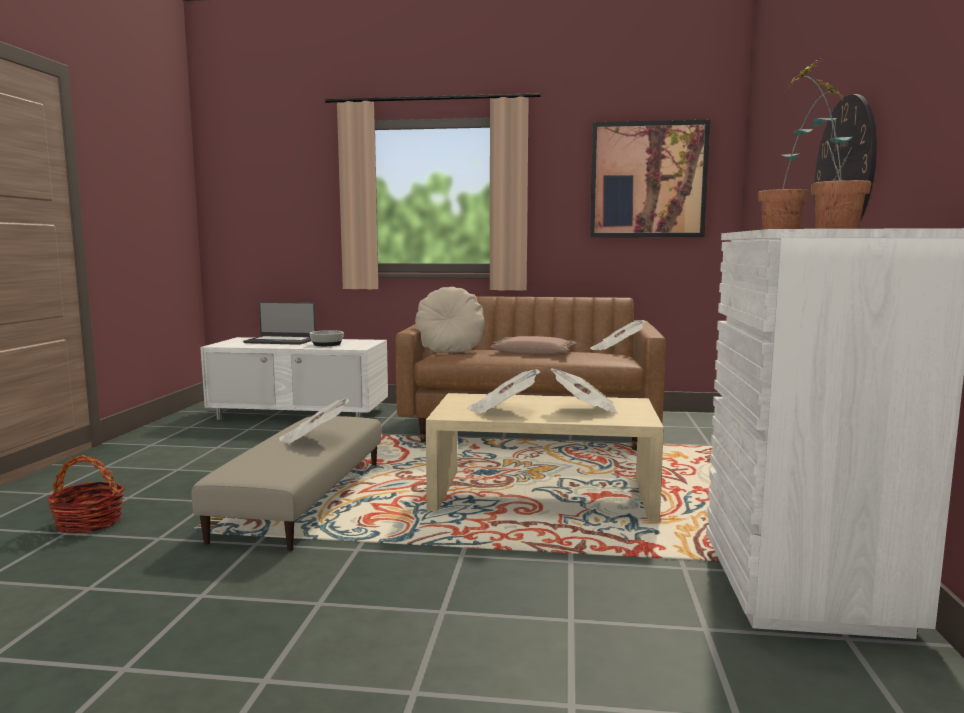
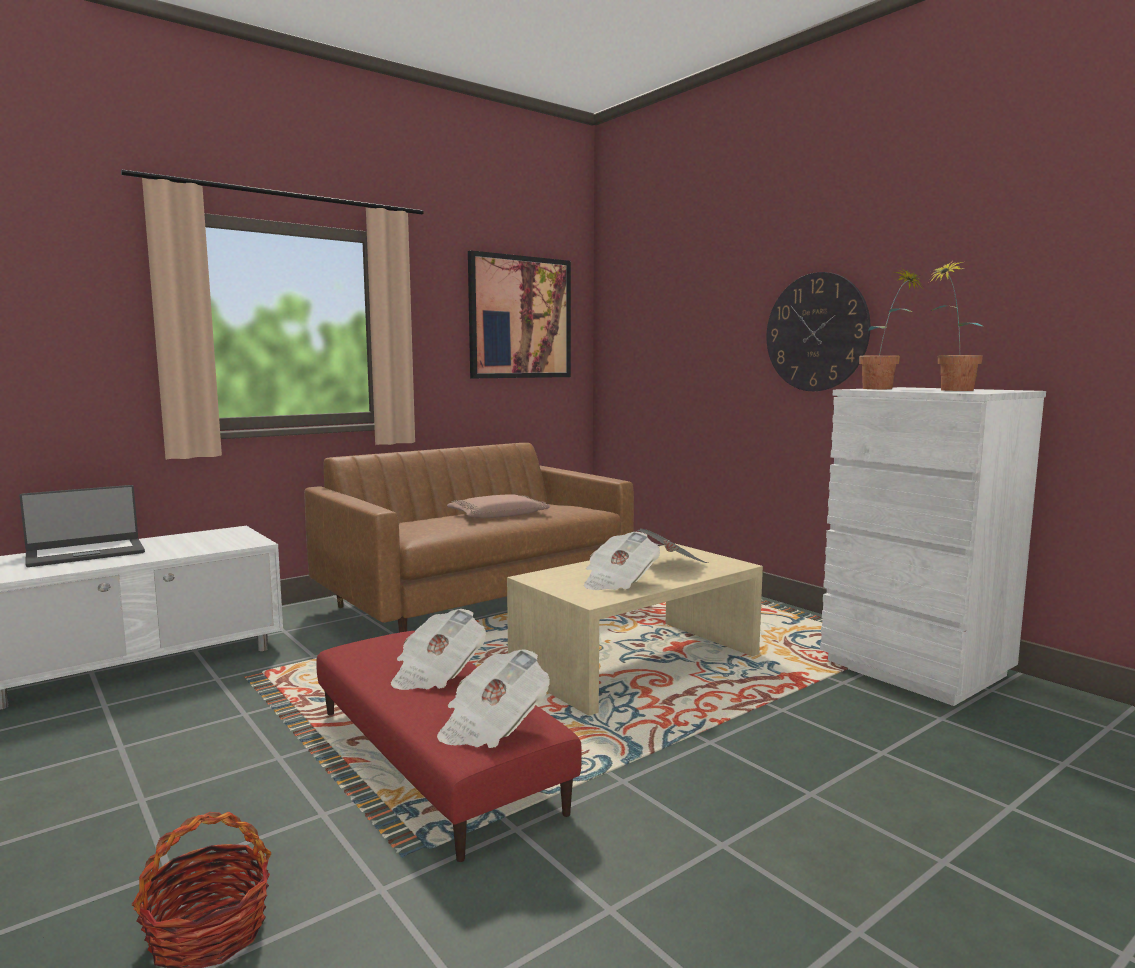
camera: 45 degrees left, 0 degrees up
(302, 499) = (432, 759): beige ottoman -> red ottoman
(327, 344) = (188, 546): bowl -> none
(450, 352) = (408, 528): beige pillow -> none
(616, 349) = (551, 499): newspaper -> newspaper (492, 727)

